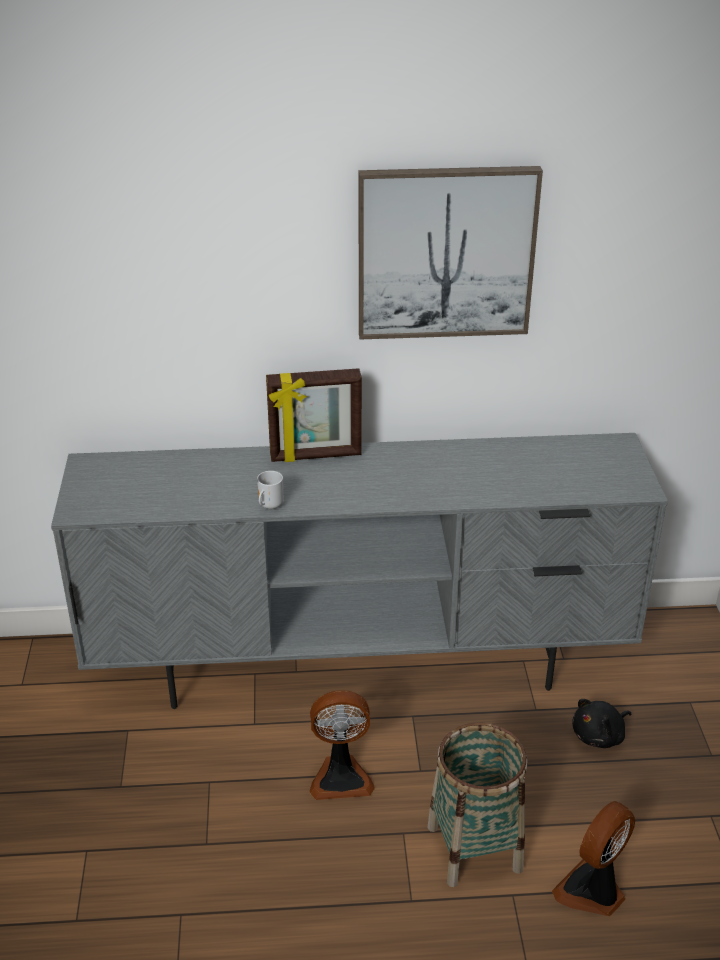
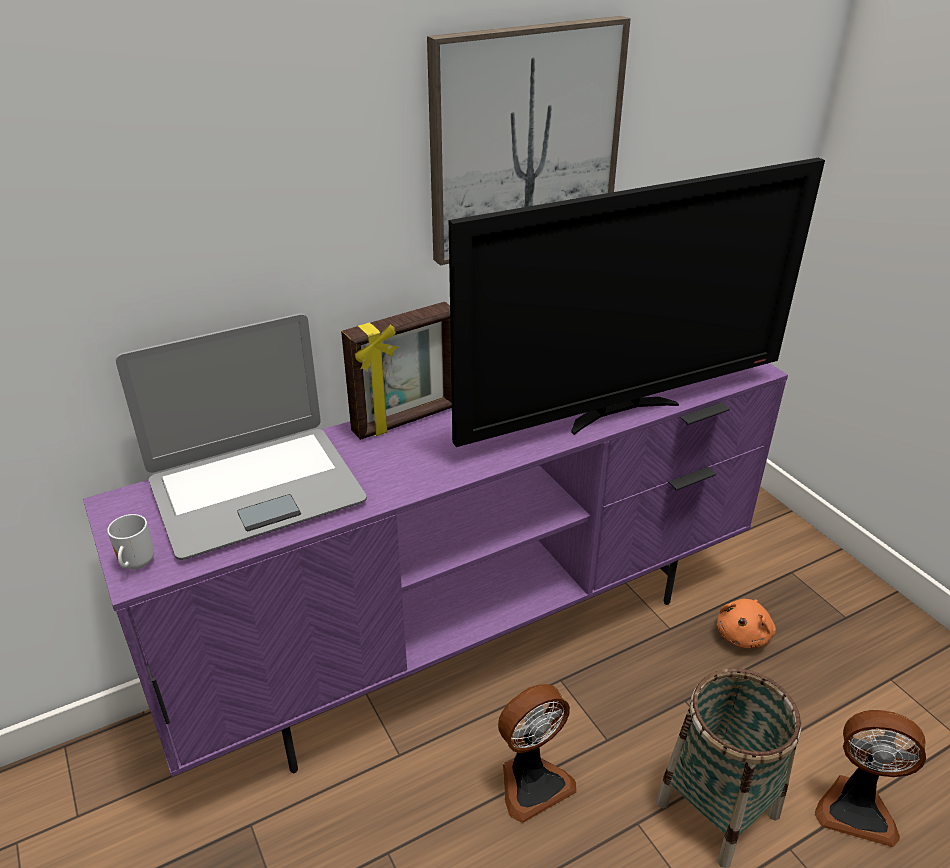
camera: 25 degrees left, 0 degrees up
(177, 478) = (255, 491): none -> laptop
(269, 506) = (395, 493): mug -> mug (135, 564)
(362, 664) = (475, 640): grey tv stand -> purple tv stand
(487, 493) = (620, 412): none -> television
(593, 891) = (856, 808): fan -> fan turned 90 degrees counterclockwise
(600, 736) = (743, 634): black plush toy -> orange plush toy

